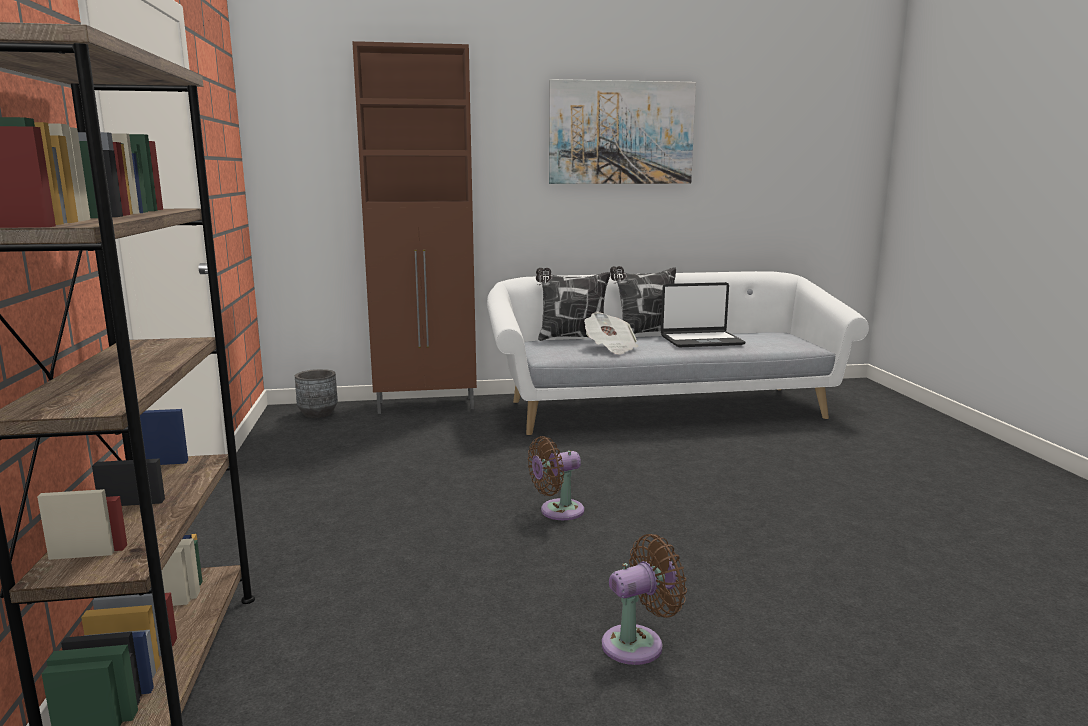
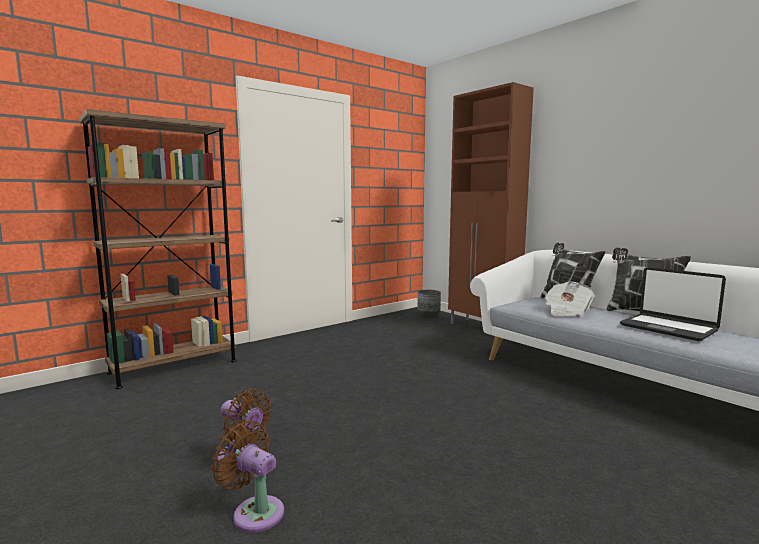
camera: 60 degrees right, 5 degrees down
(557, 511) = (388, 395): brown fan -> brown fan (255, 512)
(621, 133) = (657, 130): picture -> none

